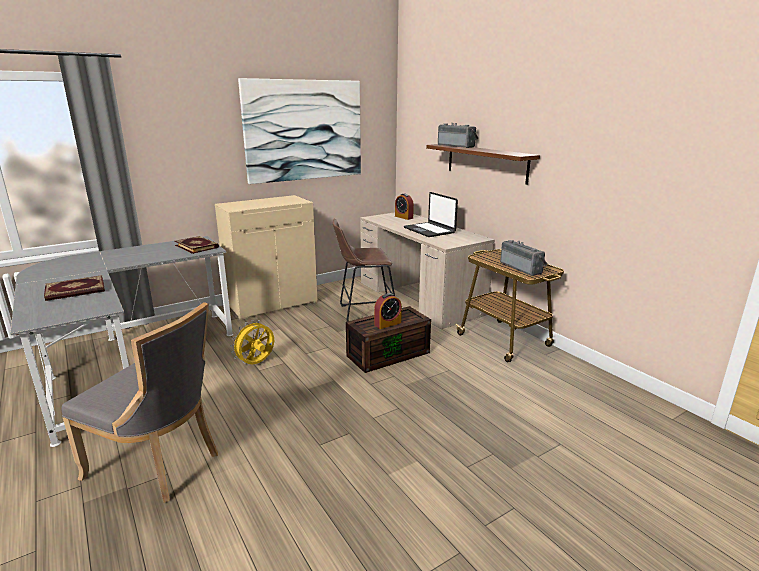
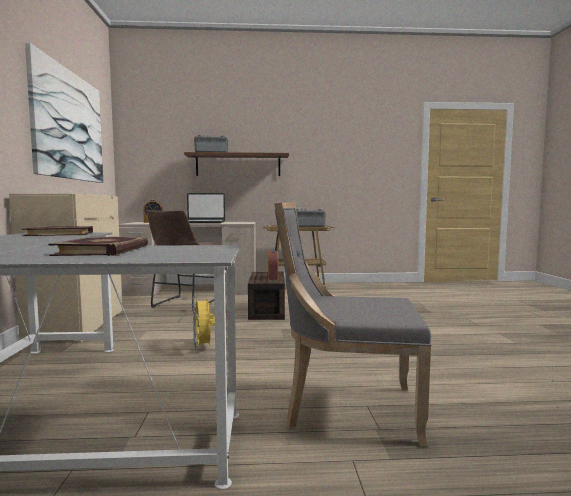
camera: 60 degrees left, 15 degrees down
(159, 464) = (346, 408): grey chair -> grey chair turned 135 degrees counterclockwise

